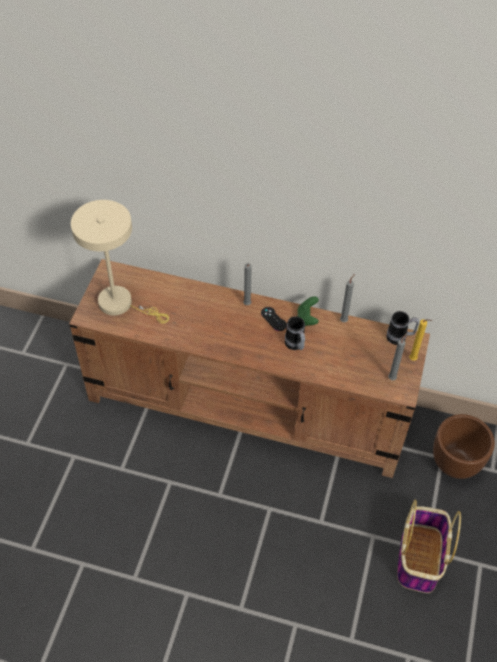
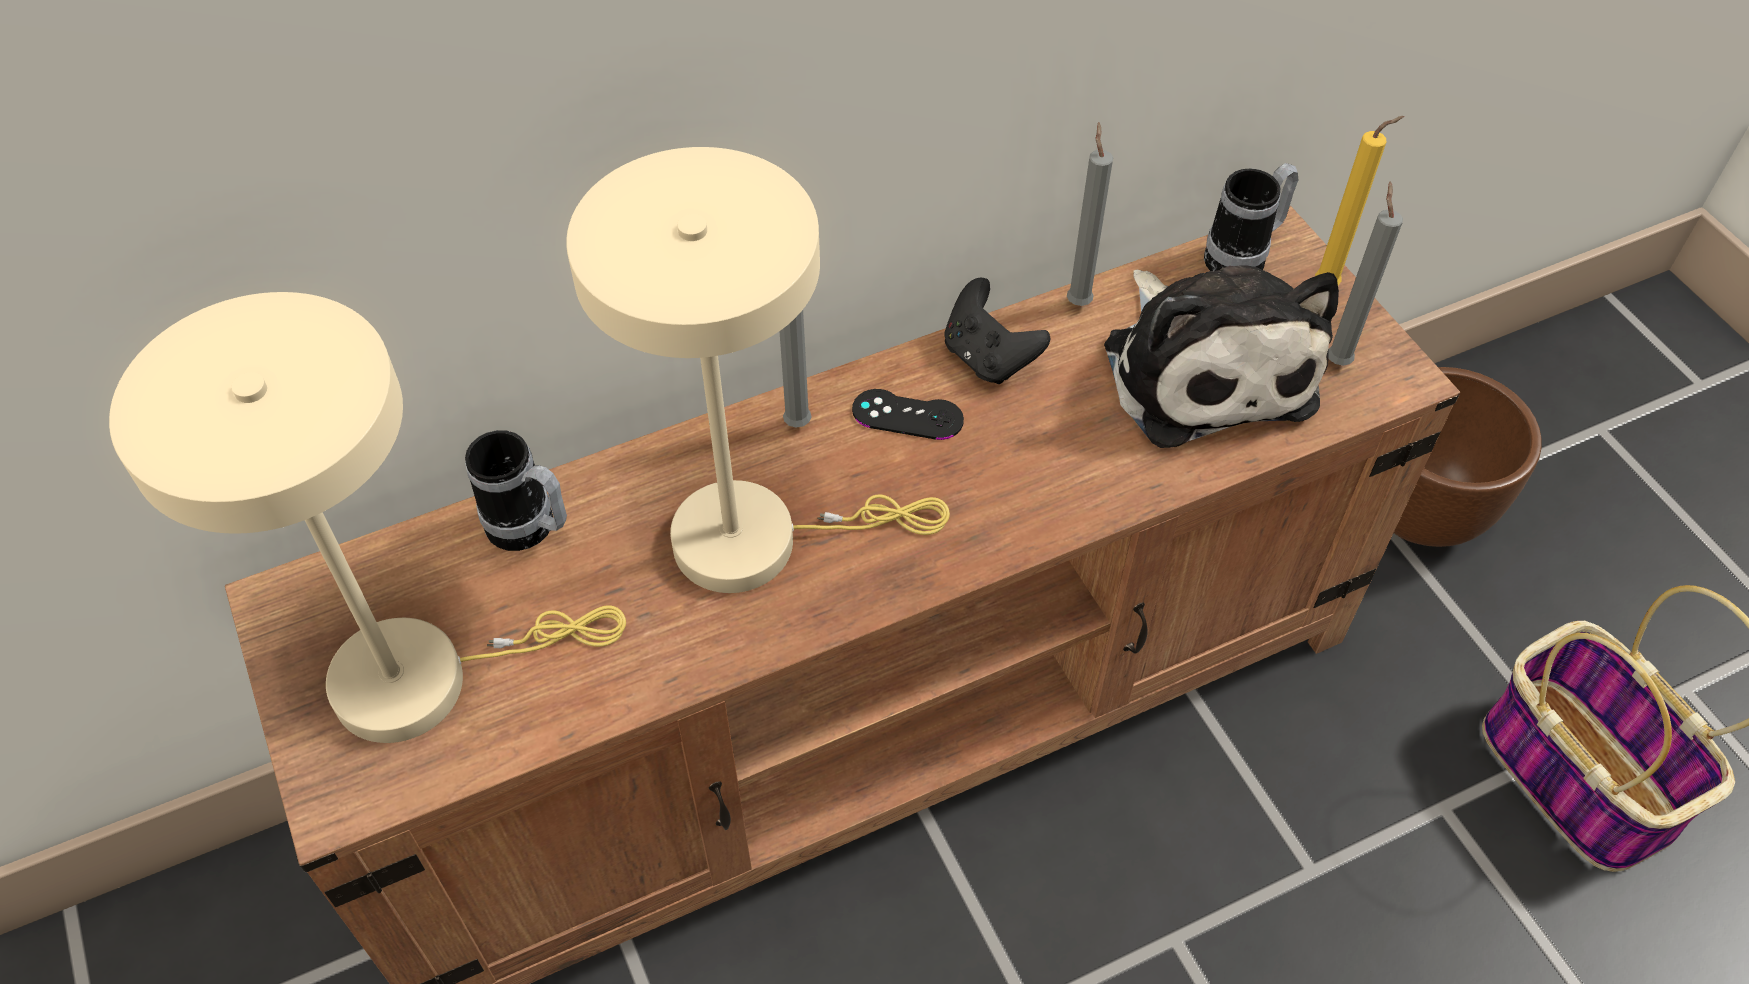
camera: 40 degrees left, 0 degrees up
(212, 323) = (757, 538): none -> beige table lamp
(295, 346) = (1036, 444): mug -> mug (531, 530)
(307, 319) = (988, 358): green game controller -> black game controller
(356, 356) = (1204, 367): none -> plush toy

